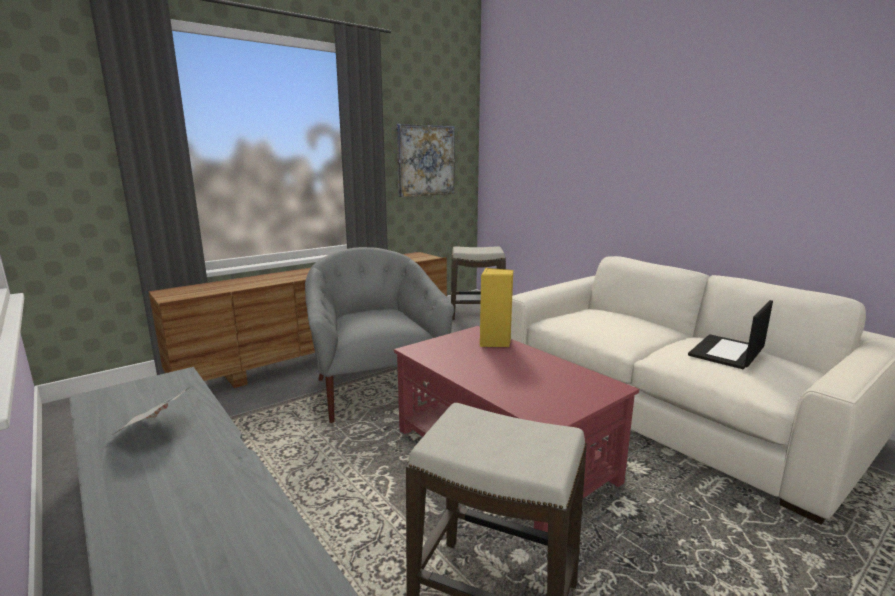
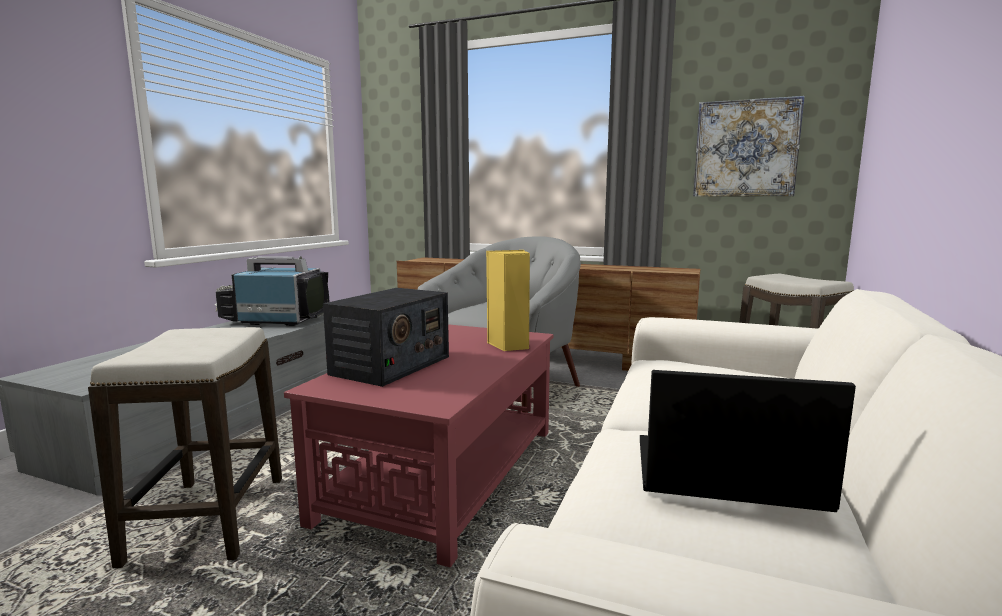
camera: 60 degrees right, 5 degrees down
(153, 430) = (276, 320): newspaper -> television
(512, 386) = (391, 365): none -> radio

